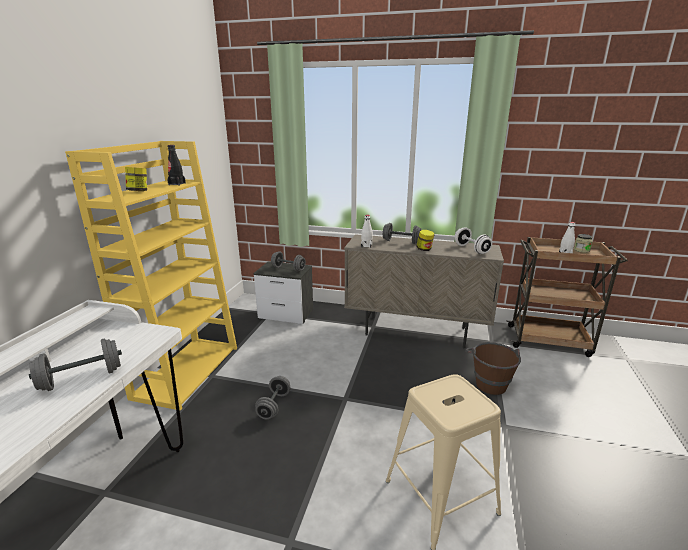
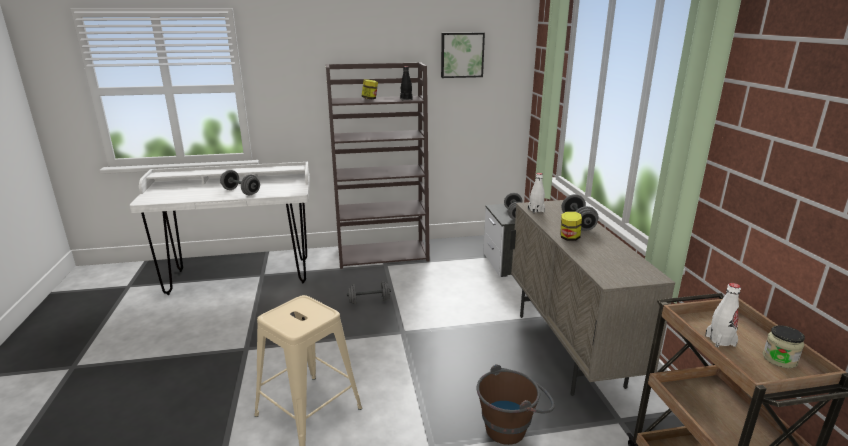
camera: 65 degrees right, 0 degrees up
(184, 130) = (462, 55): none -> picture
(187, 370) = (383, 254): yellow bookcase -> brown bookcase
(471, 249) = (616, 264): white dumbbell -> none

